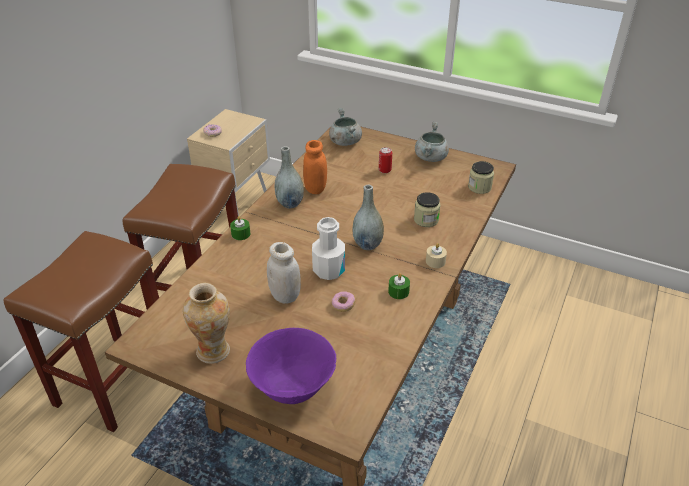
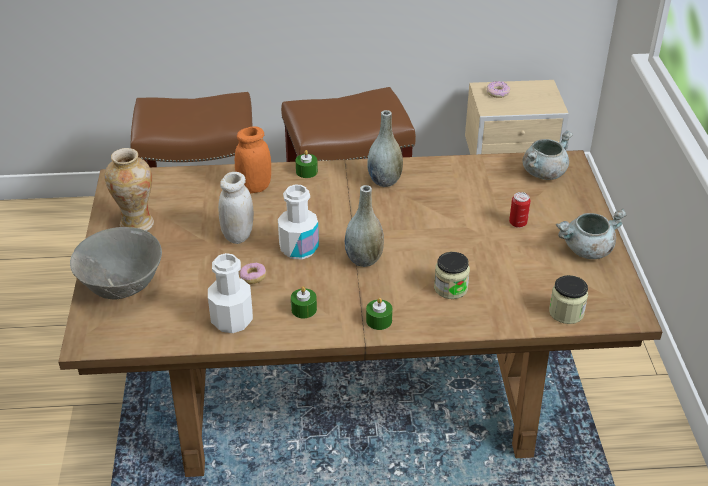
camera: 60 degrees right, 0 degrees up
(293, 387) = (123, 288): purple bowl -> grey bowl
(315, 189) = (428, 187): orange jar -> orange jar (255, 187)
(383, 333) = (232, 320): none -> white bottle
(435, 261) = (379, 320): beige candle -> green candle

